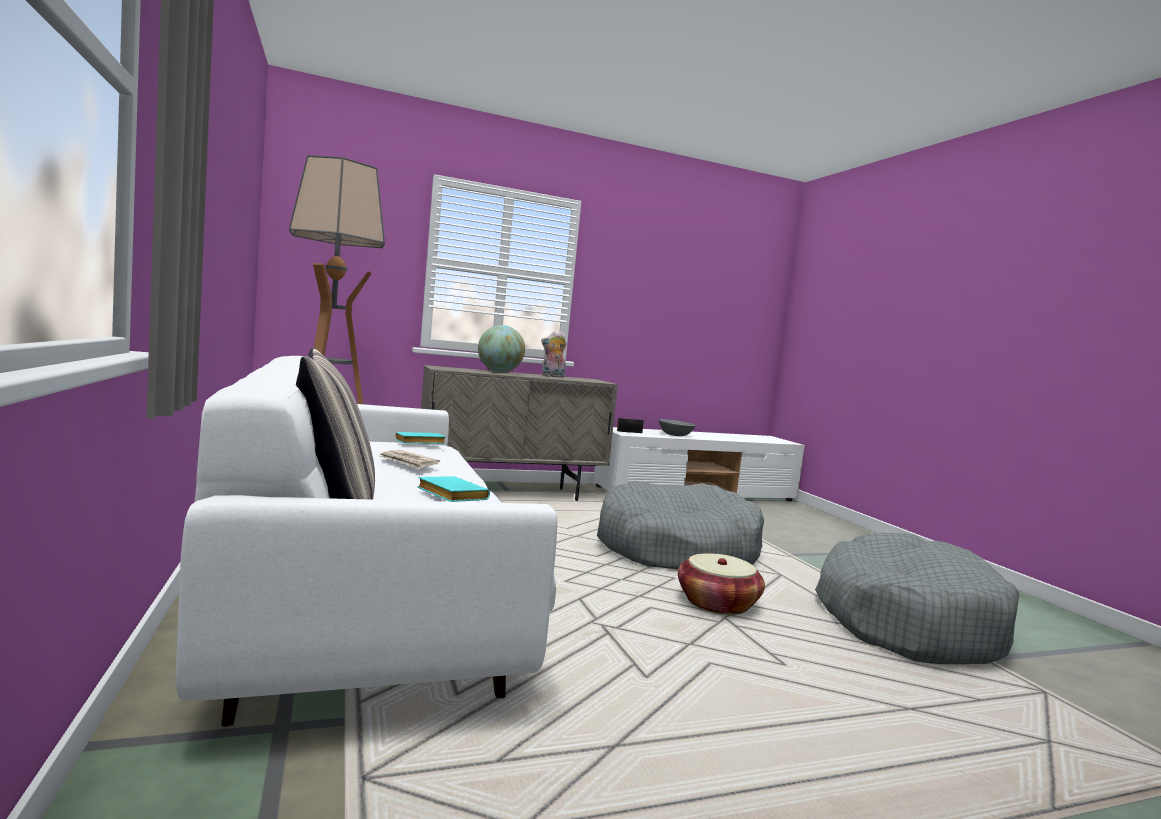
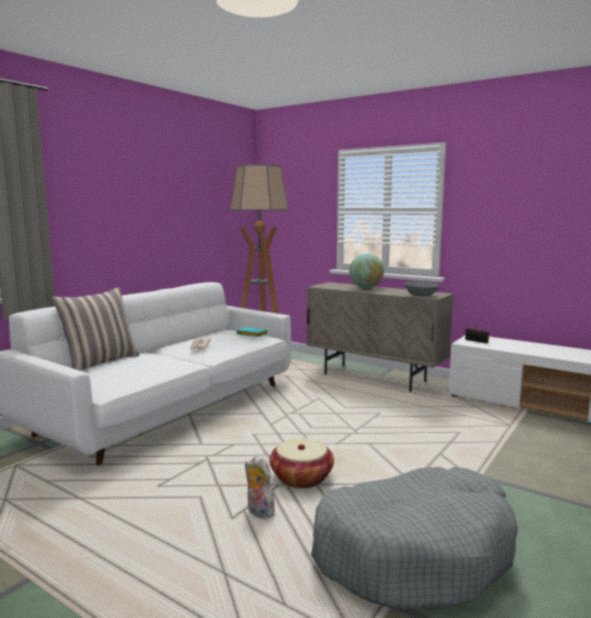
camera: 55 degrees right, 5 degrees up
(449, 495) = (149, 365): turquoise book -> none
(552, 376) = (402, 291): plush toy -> plush toy (258, 513)
(675, 435) = (520, 348): grey bowl -> grey bowl (420, 295)
(676, 549) = (385, 441): grey dog bed -> none

